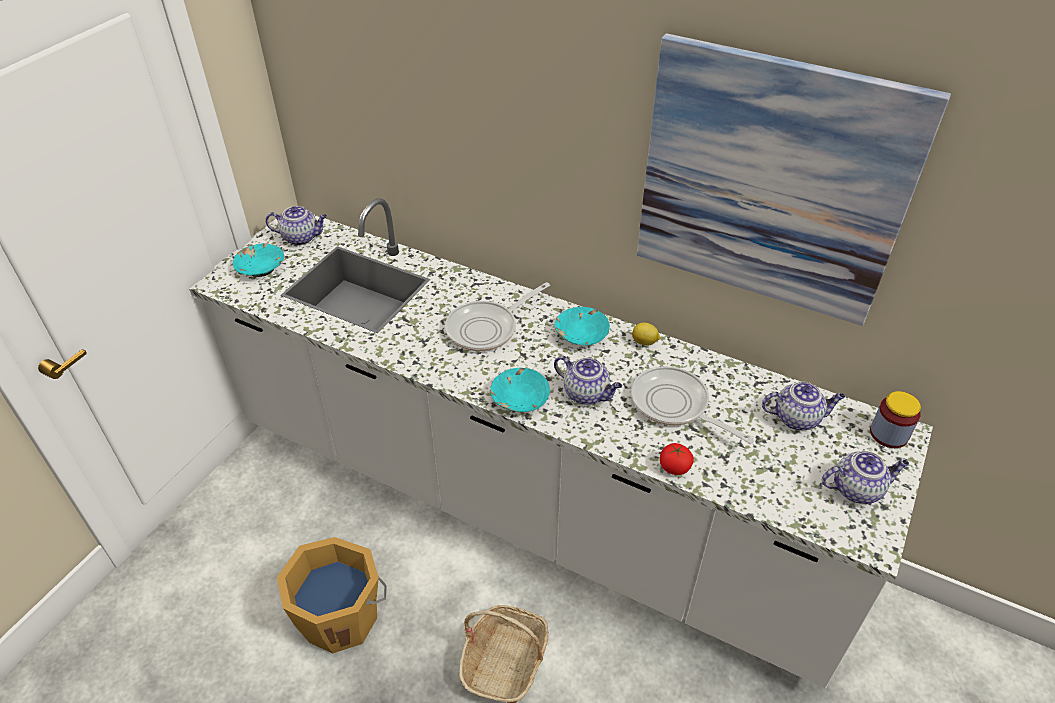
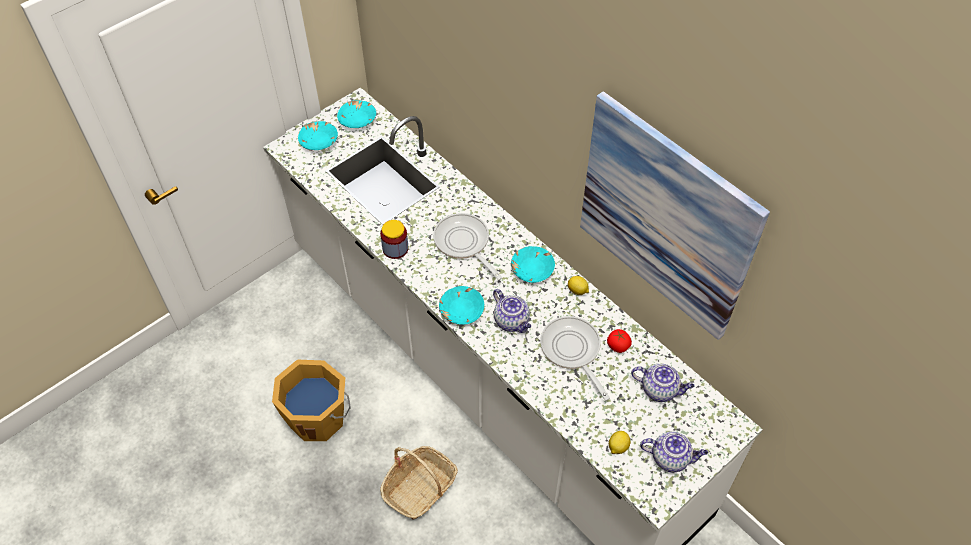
camera: 20 degrees right, 10 degrees up
(301, 237) = (358, 120): teapot -> turquoise bowl
(487, 328) = (464, 243): frying pan -> frying pan turned 75 degrees clockwise
(674, 467) = (546, 399): tomato -> tomato (618, 346)
(790, 496) = (617, 447): none -> lemon
(888, 434) = (723, 424): jar -> jar (395, 248)

